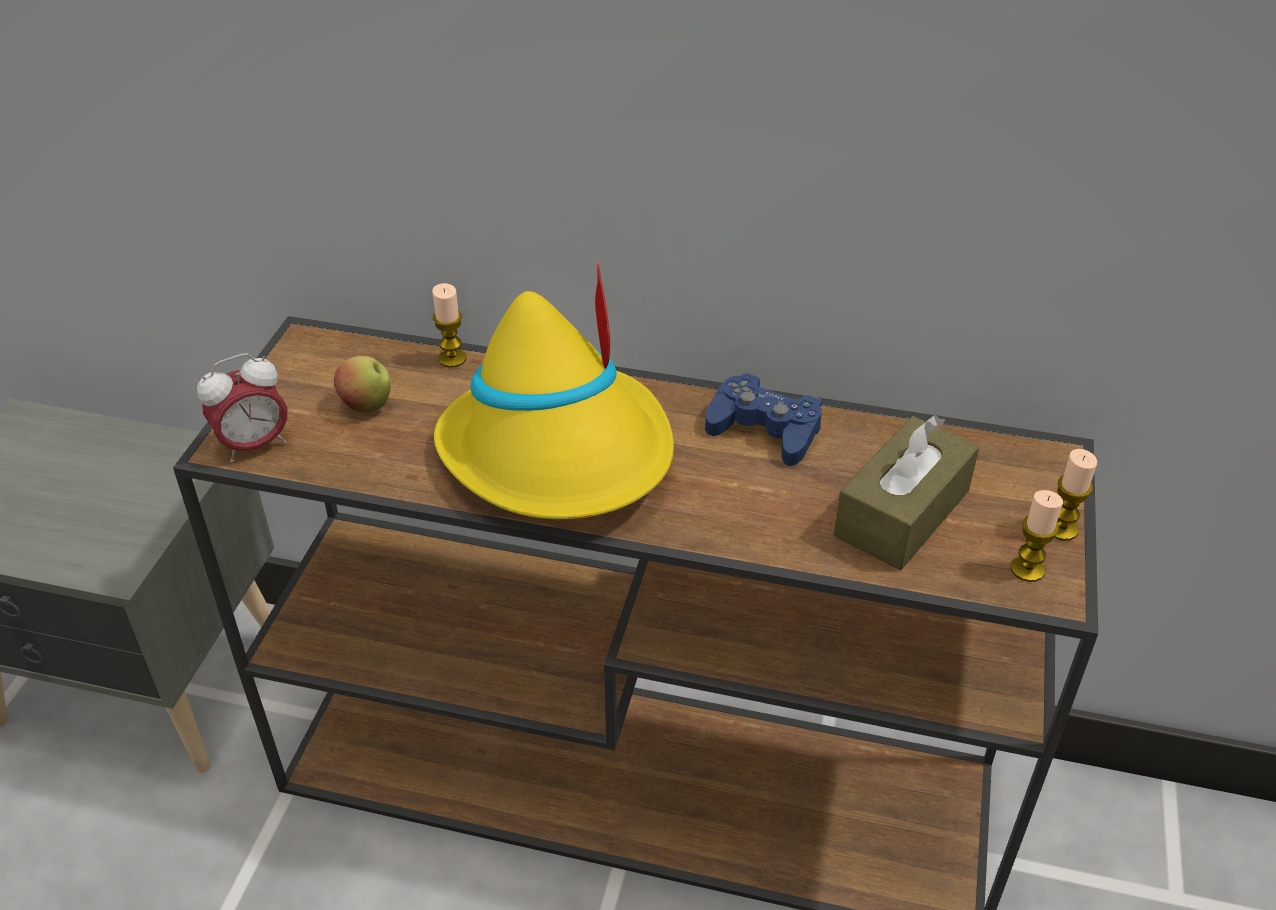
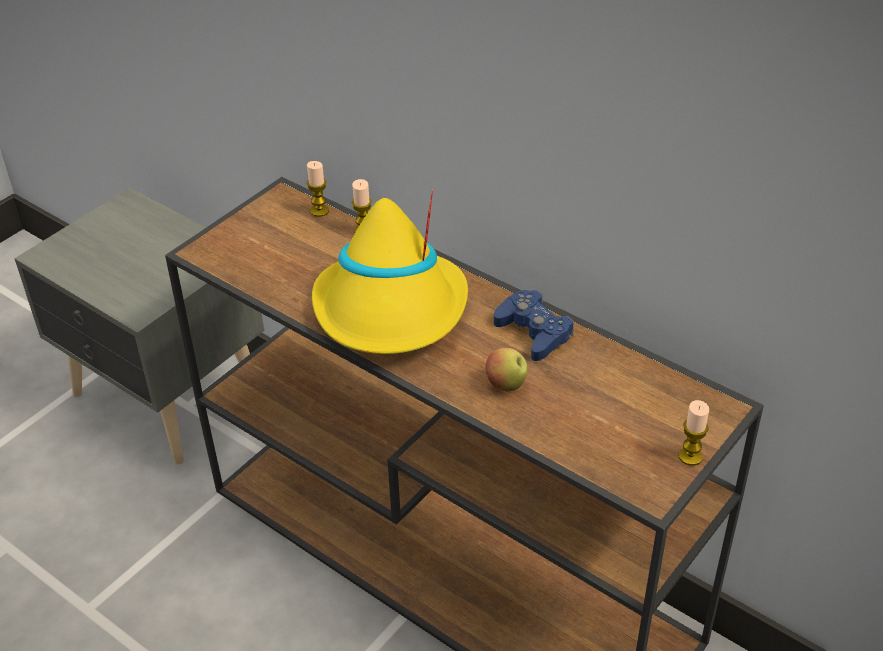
camera: 25 degrees right, 0 degrees up
(254, 445) = (216, 254): alarm clock -> none
(367, 406) = (294, 247): apple -> apple (506, 385)
(902, 513) = (587, 413): brown tissue box -> none
(1027, 569) = (646, 474): candle -> candle (319, 211)

